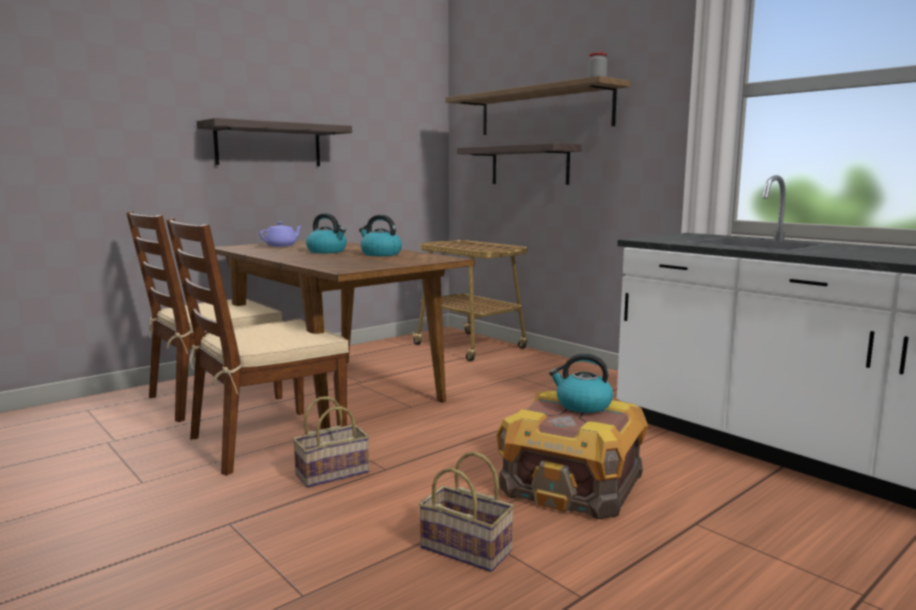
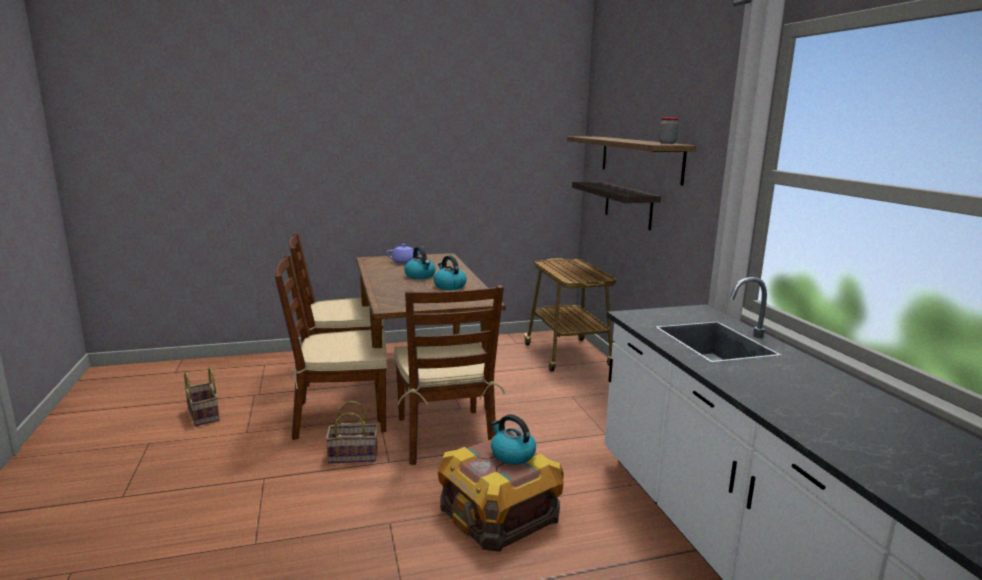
camera: 25 degrees right, 5 degrees up
(269, 145) = (412, 178): shelf -> none
(425, 433) = (445, 436): none -> brown chair
(468, 549) = (375, 544): basket -> basket (204, 415)

